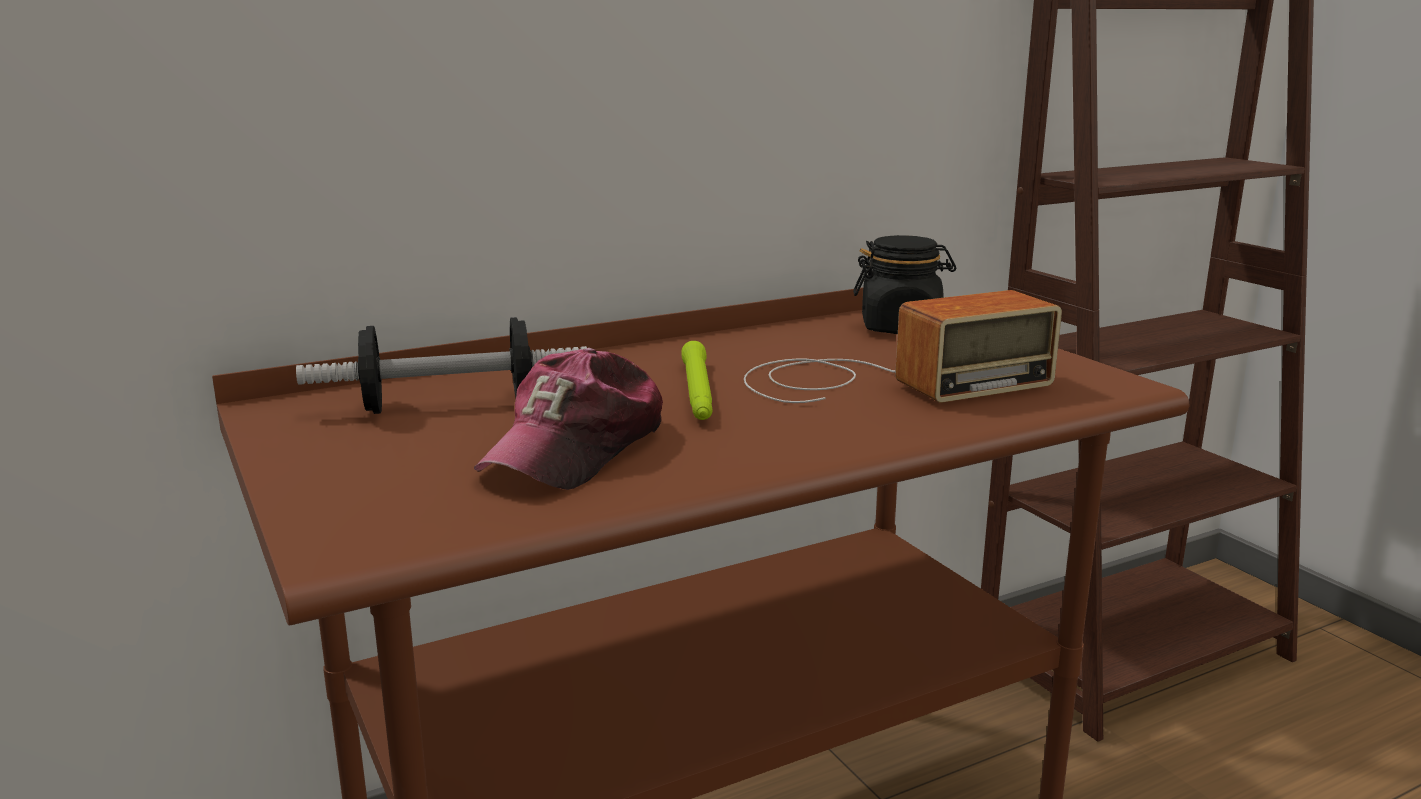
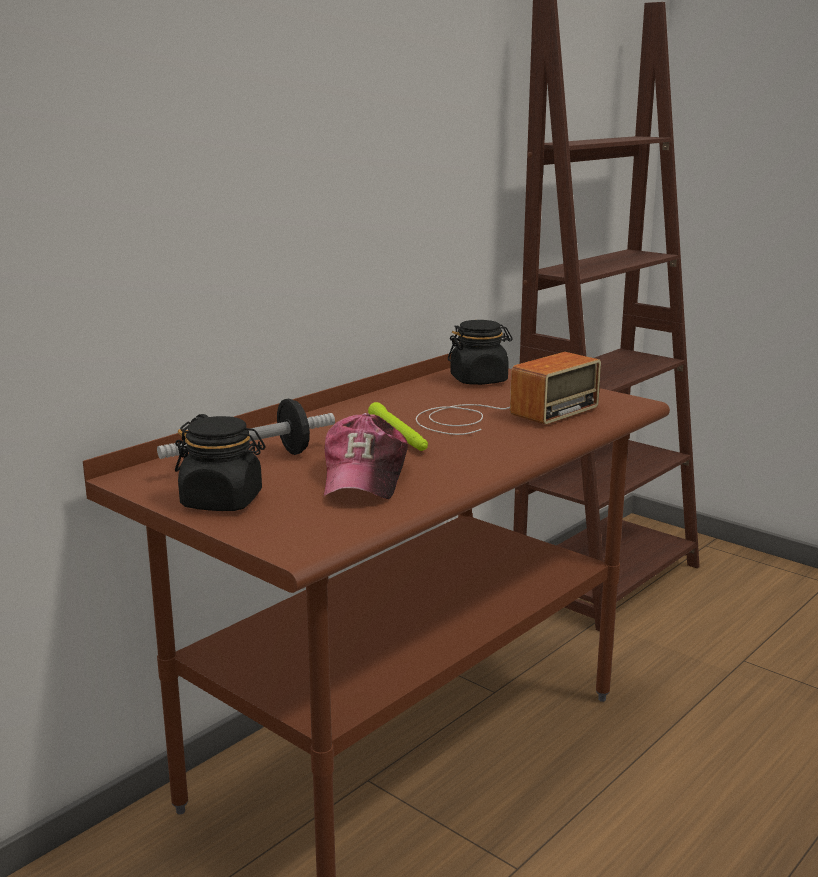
camera: 20 degrees left, 0 degrees up
(338, 458) = (222, 501): none -> black jar

